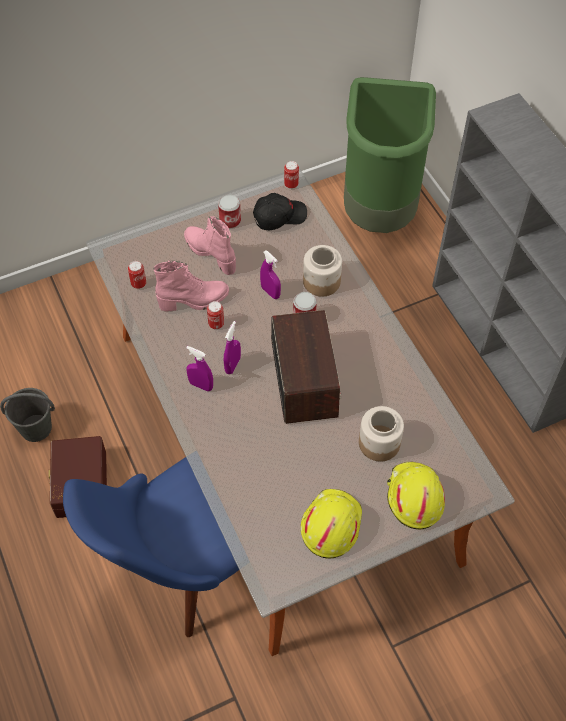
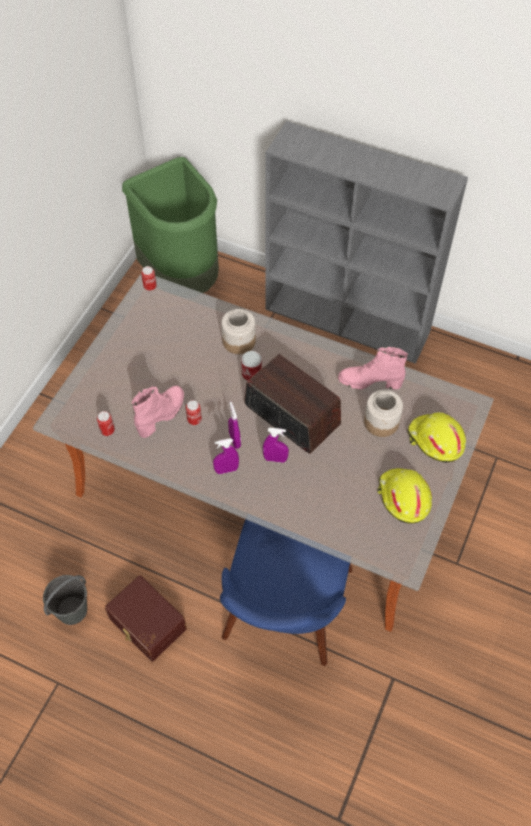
camera: 40 degrees left, 0 degrees up
(211, 254) = (140, 373): pink boot -> pink boot (370, 382)
(230, 221) = (131, 341): can -> none
(270, 292) = (211, 372): purple spray bottle -> purple spray bottle (275, 459)
(279, 216) = (164, 315): black cap -> none

